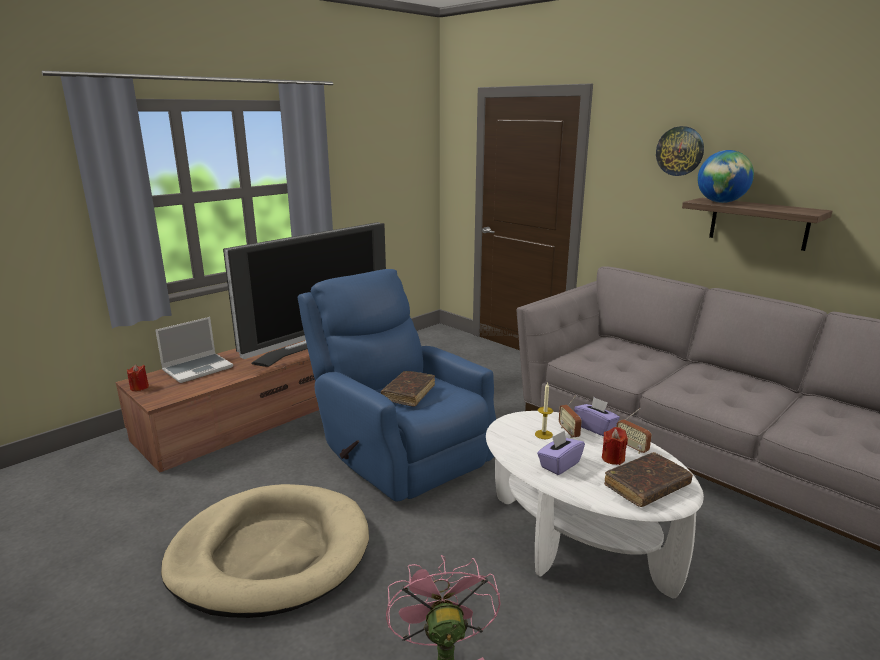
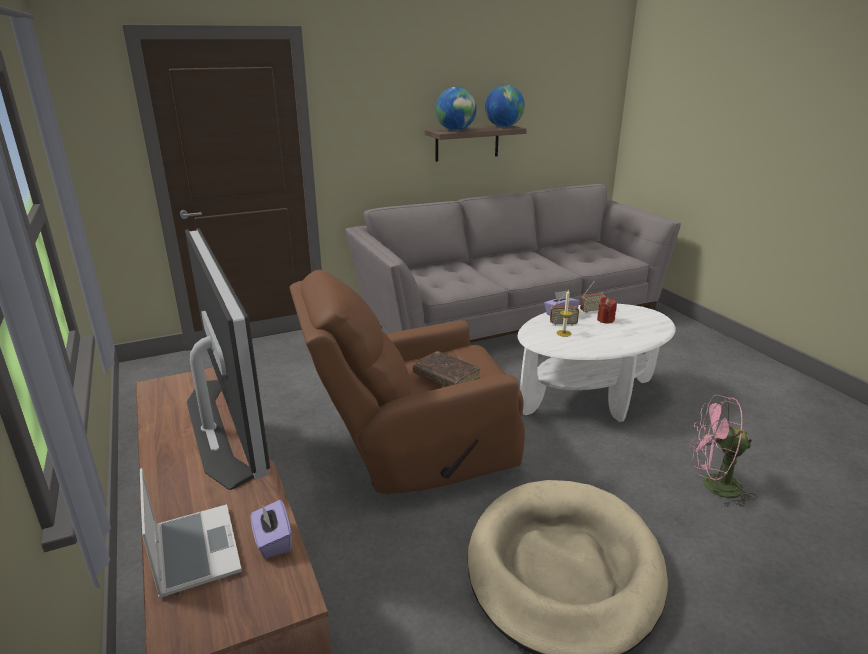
camera: 70 degrees left, 5 degrees up
(139, 387) = (213, 630): red candle -> none
(398, 450) = (412, 452): blue armchair -> brown armchair
(559, 464) = (609, 338): purple tissue box -> purple tissue box (273, 541)
(646, 486) = (642, 319): brown book -> none
(680, 151) = (401, 91): wall clock -> none
(800, 210) = (503, 127): none -> globe

